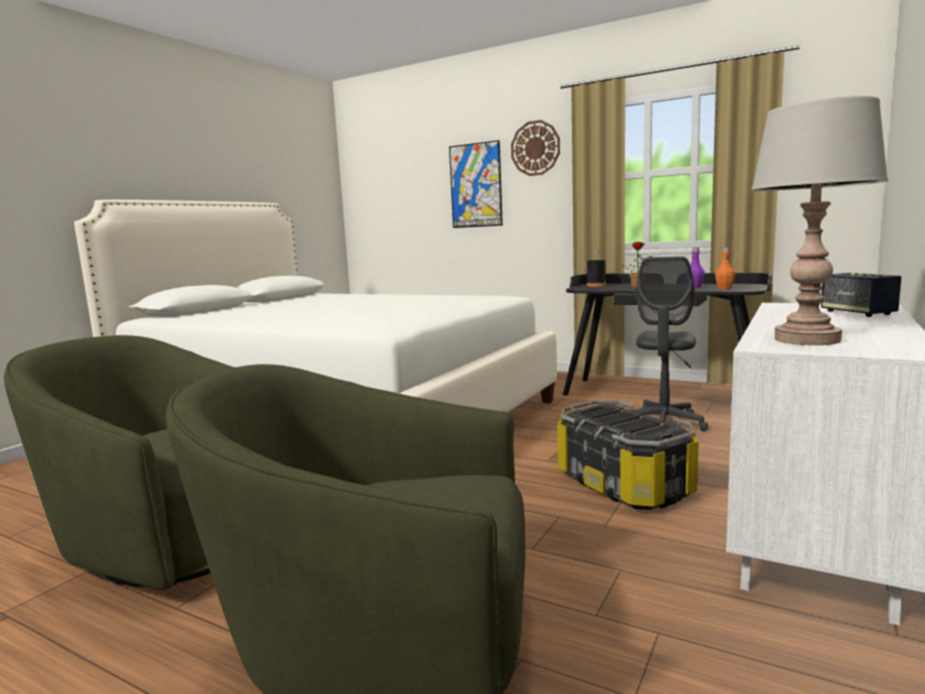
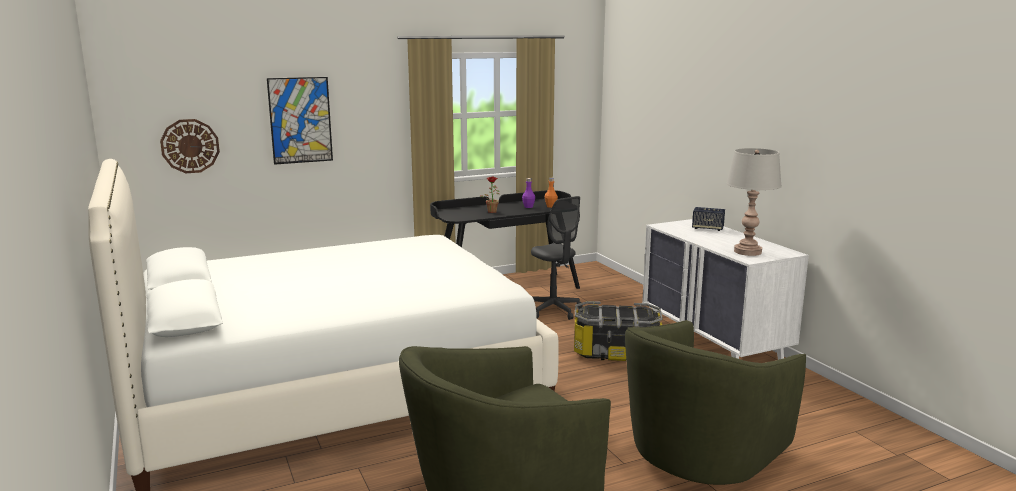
camera: 55 degrees left, 5 degrees up
(535, 148) = (365, 87): wall clock -> wall clock (190, 146)
(596, 285) = (453, 212): black bottle -> none

